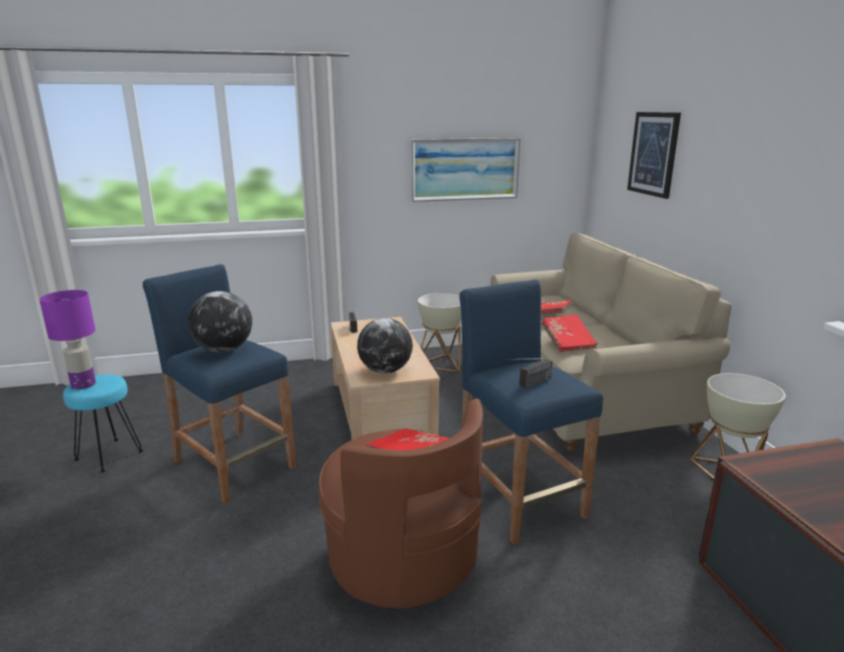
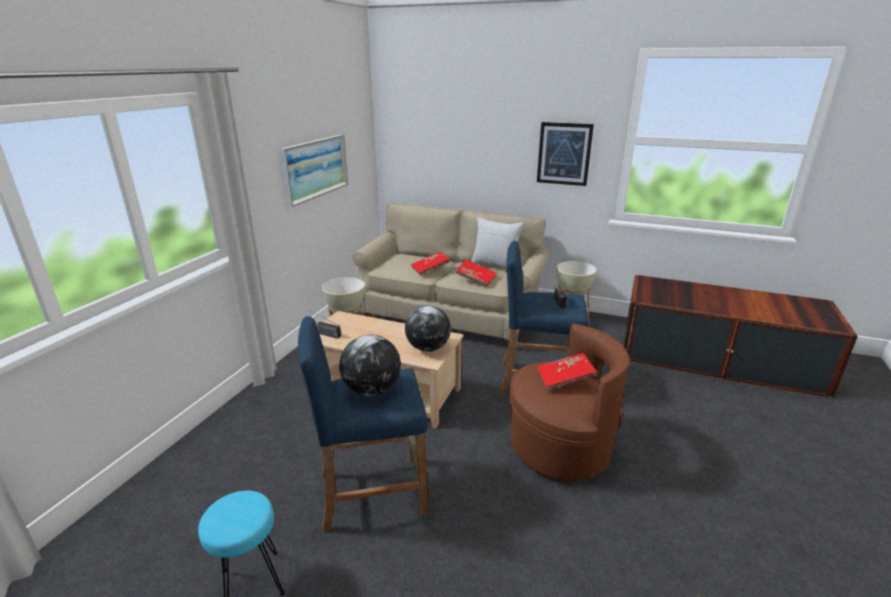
camera: 55 degrees left, 5 degrees up
(84, 384) = (227, 522): purple table lamp -> none
(625, 341) = (495, 266): none -> grey pillow
(653, 154) = (448, 138): picture -> picture (564, 154)

